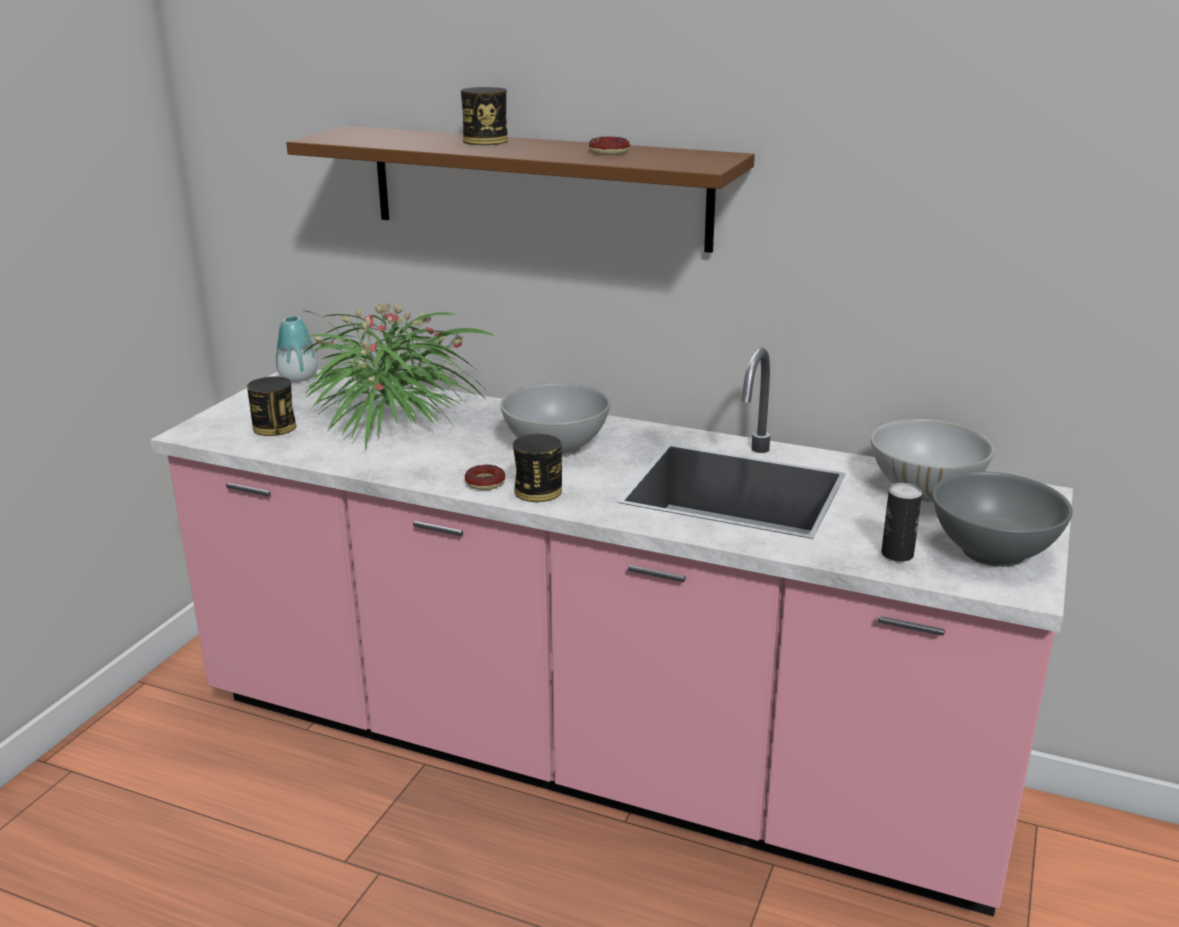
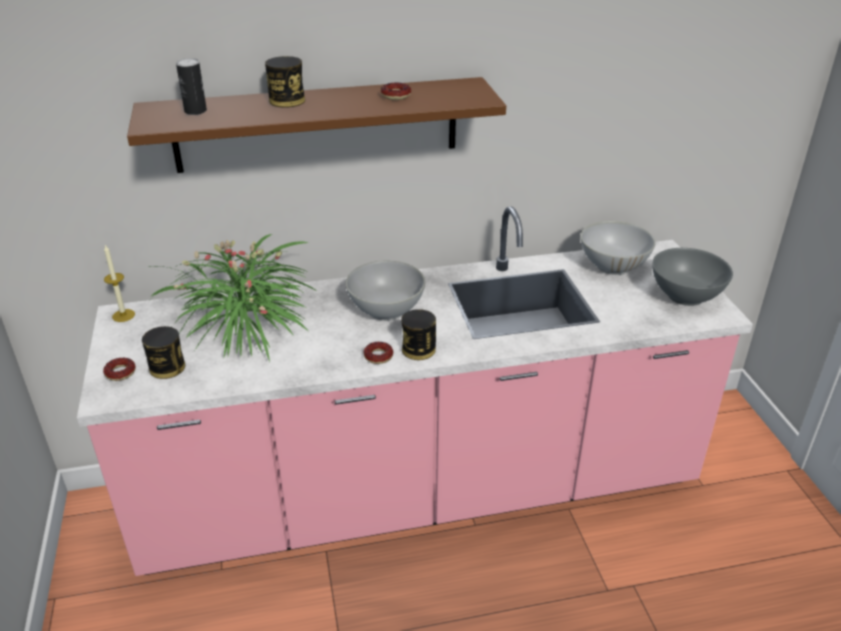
camera: 35 degrees left, 10 degrees up
(231, 418) = (120, 372): none -> donut
(298, 378) = (123, 315): vase -> candle
(897, 554) = (648, 316): can -> can (195, 111)

